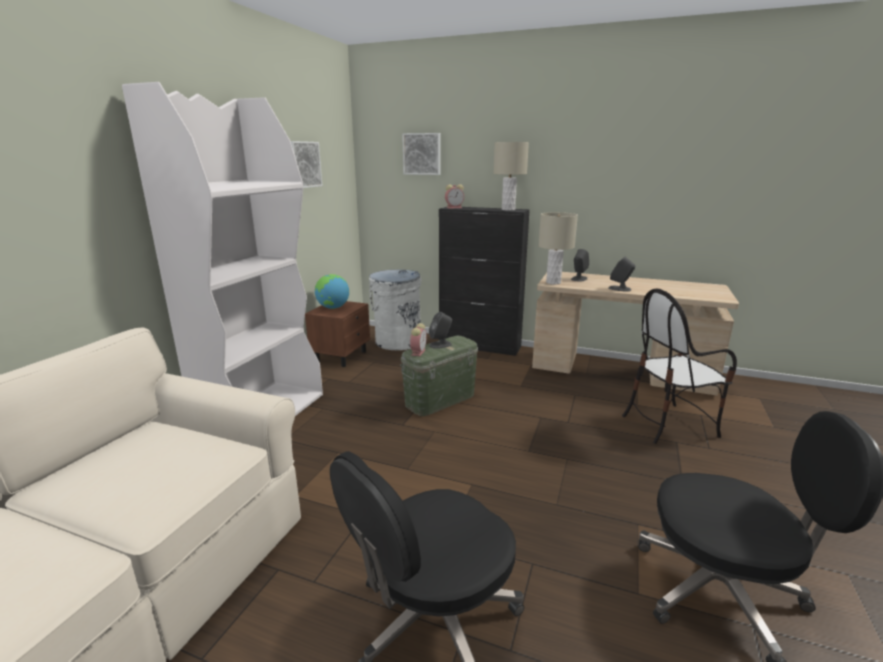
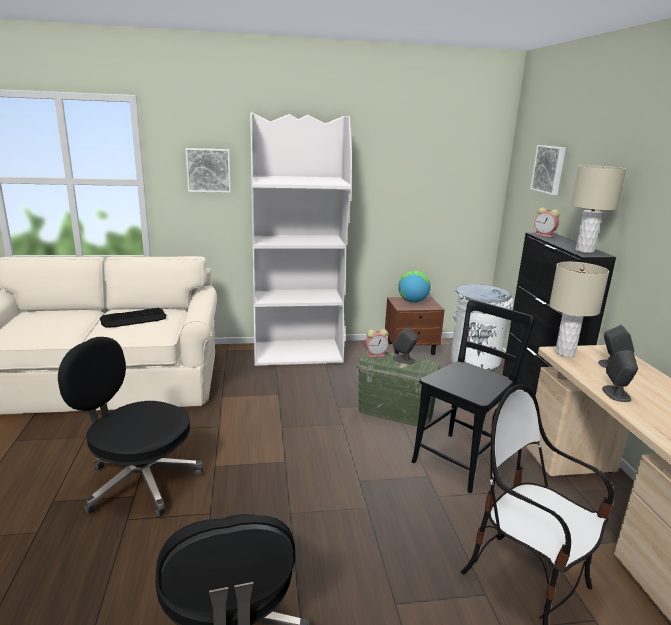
camera: 60 degrees right, 0 degrees up
(128, 467) = (134, 319): none -> keyboard
(303, 164) = (421, 169): picture -> picture (208, 170)
(527, 396) = (461, 459): none -> black chair

